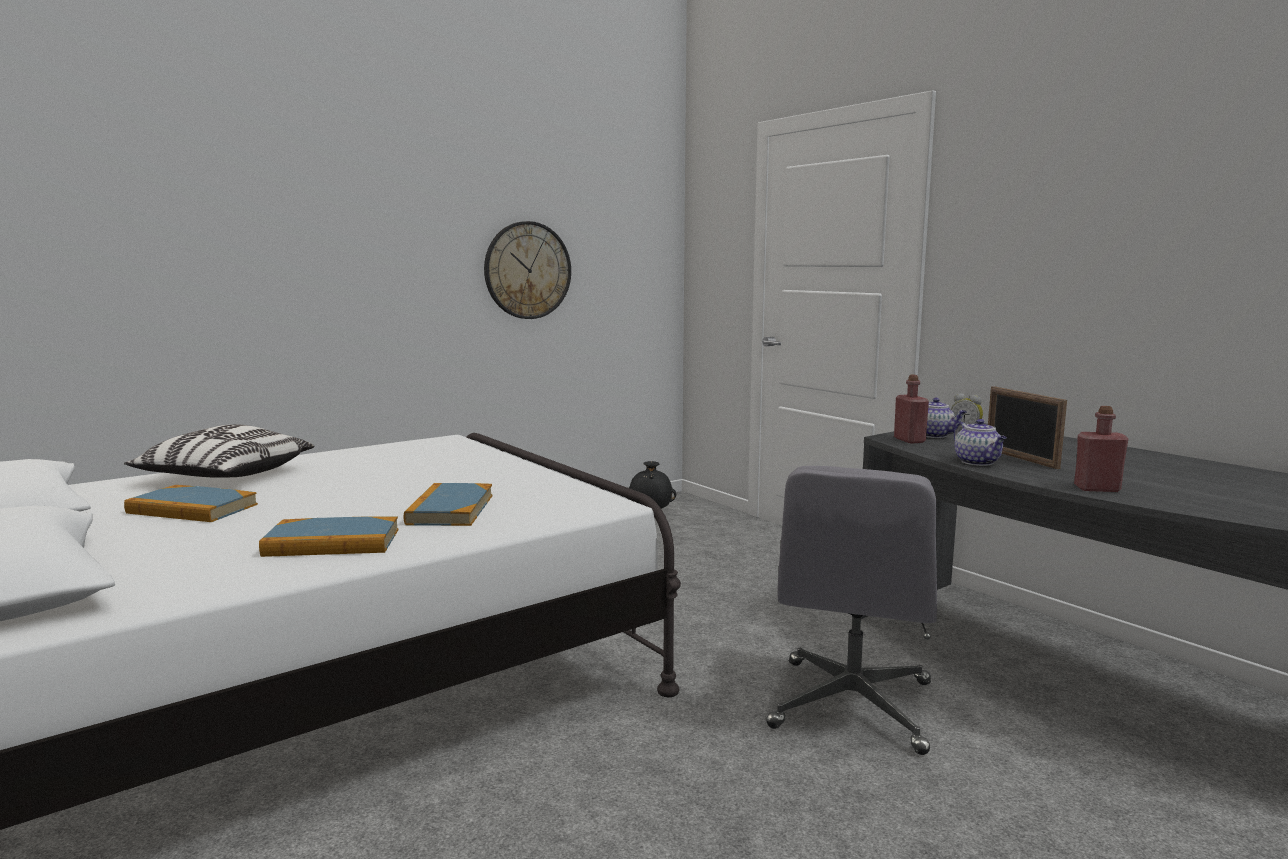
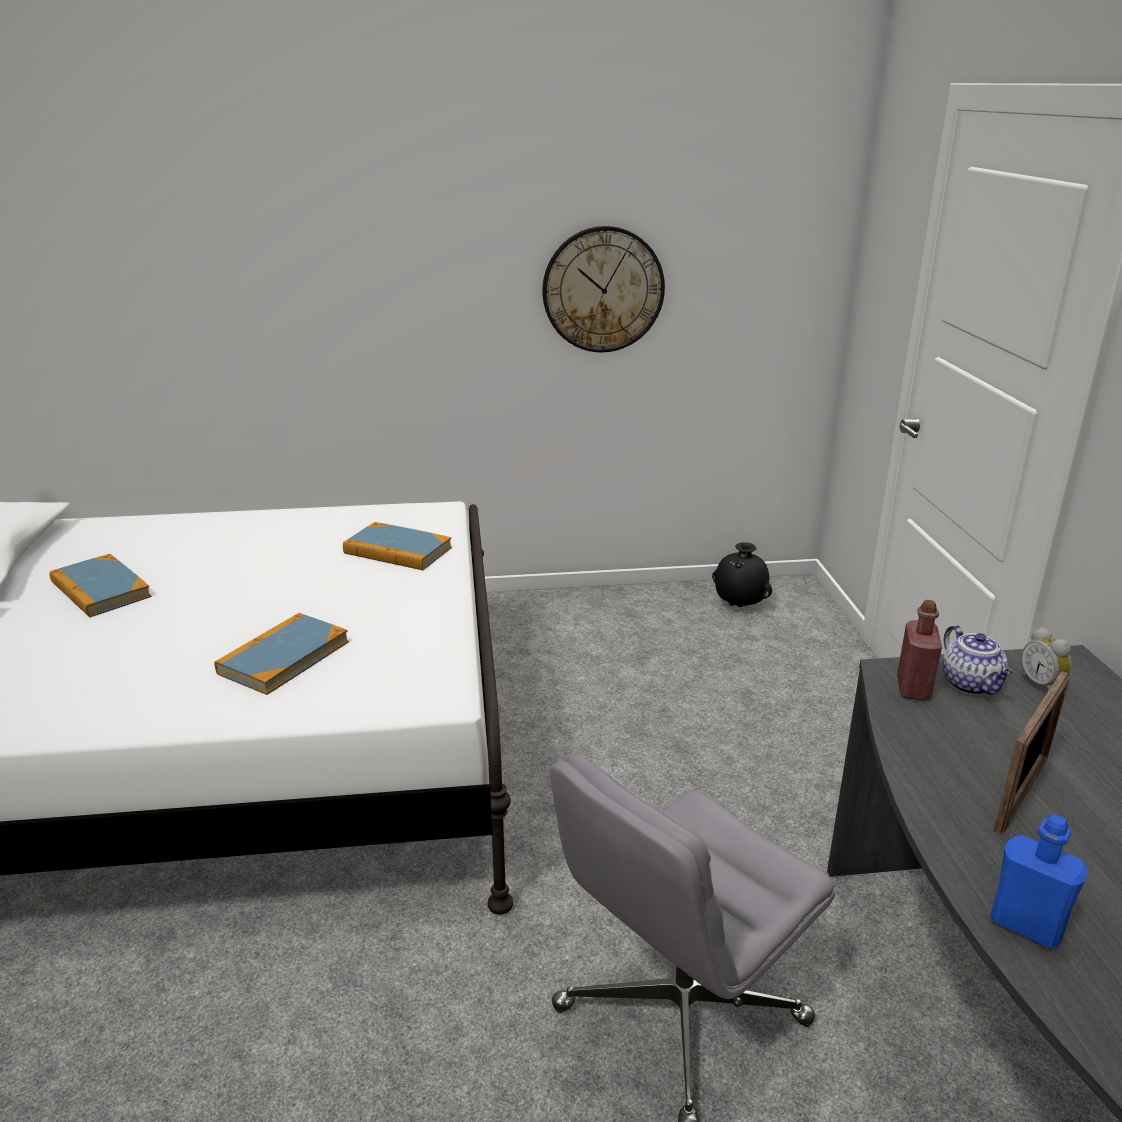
camera: 30 degrees right, 15 degrees up
(225, 477) = (179, 540): pillow -> none
(332, 543) = (131, 686): book -> book (397, 551)
(978, 462) = (935, 783): teapot -> none
(1020, 458) = (1021, 793): picture frame -> picture frame turned 150 degrees counterclockwise
(1097, 489) = (1026, 925): red bottle -> blue bottle

